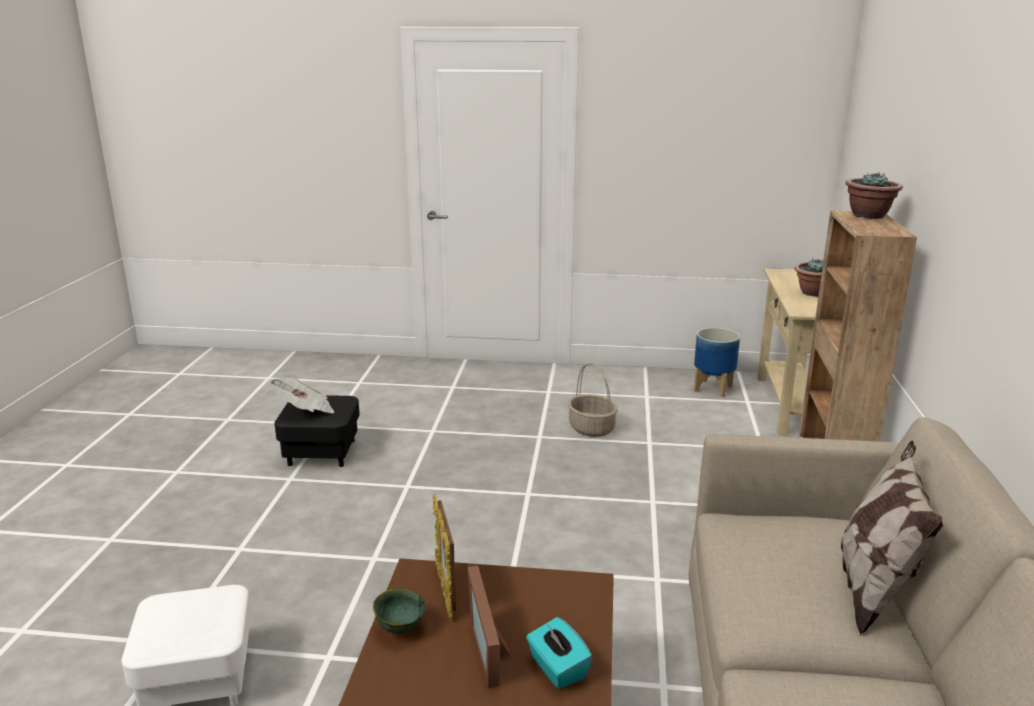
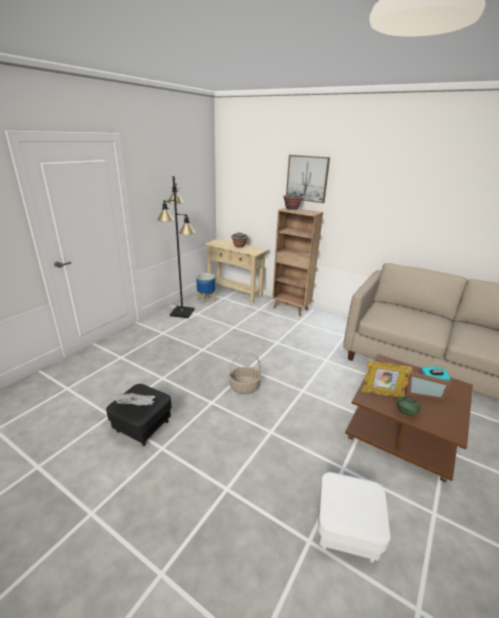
camera: 65 degrees left, 5 degrees up
(592, 429) = (209, 335): basket -> basket (245, 387)
(634, 385) = (182, 312): none -> black floor lamp
(873, 590) = (421, 312): pillow -> none
(926, 141) = (307, 178): none -> picture

